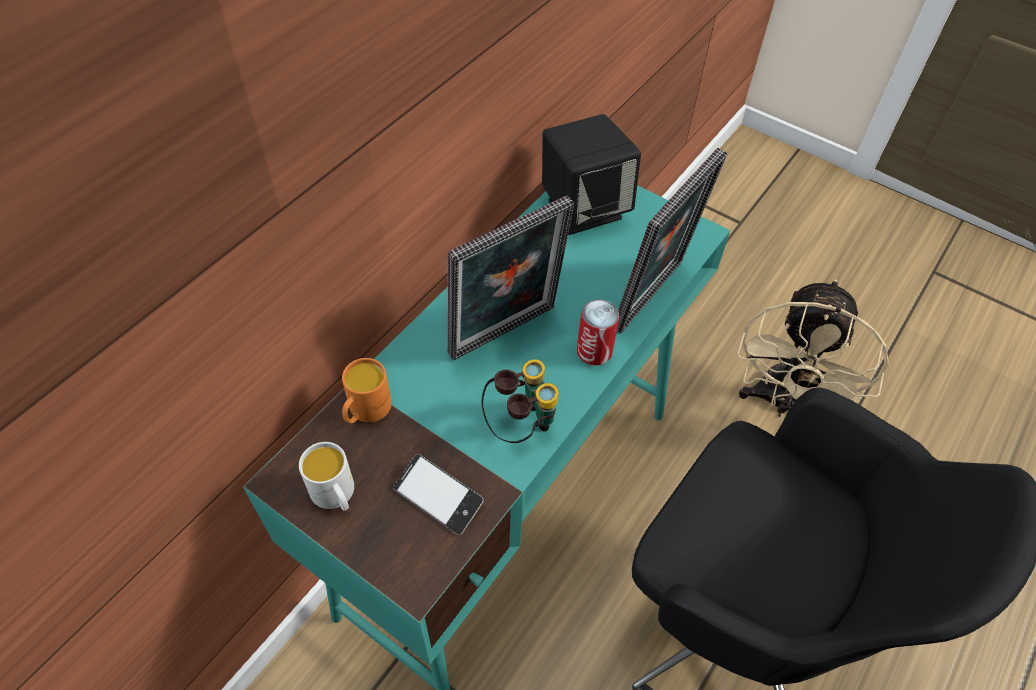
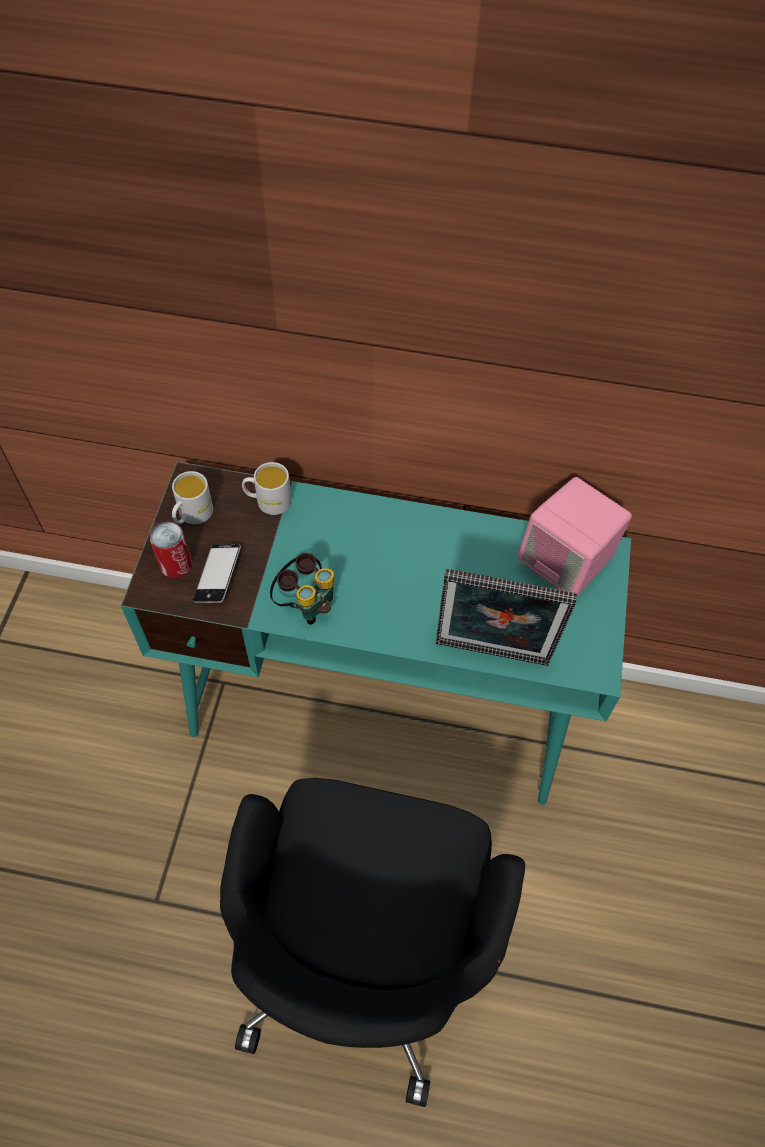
camera: 65 degrees right, 5 degrees up
(366, 411) = (268, 501): orange mug -> white mug
(506, 335) = (386, 561): picture frame -> none
(584, 209) = (565, 565): black speaker -> pink speaker
(594, 351) = (405, 630): can -> can (175, 564)
(782, 403) = (631, 922): beige fan -> none

